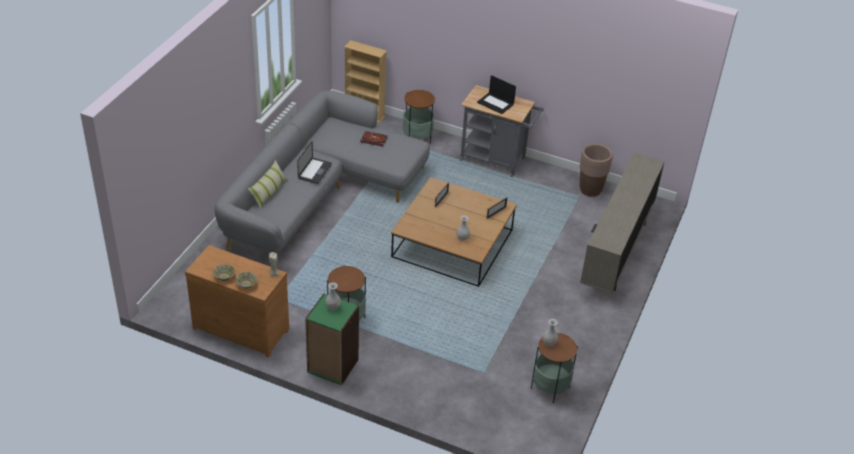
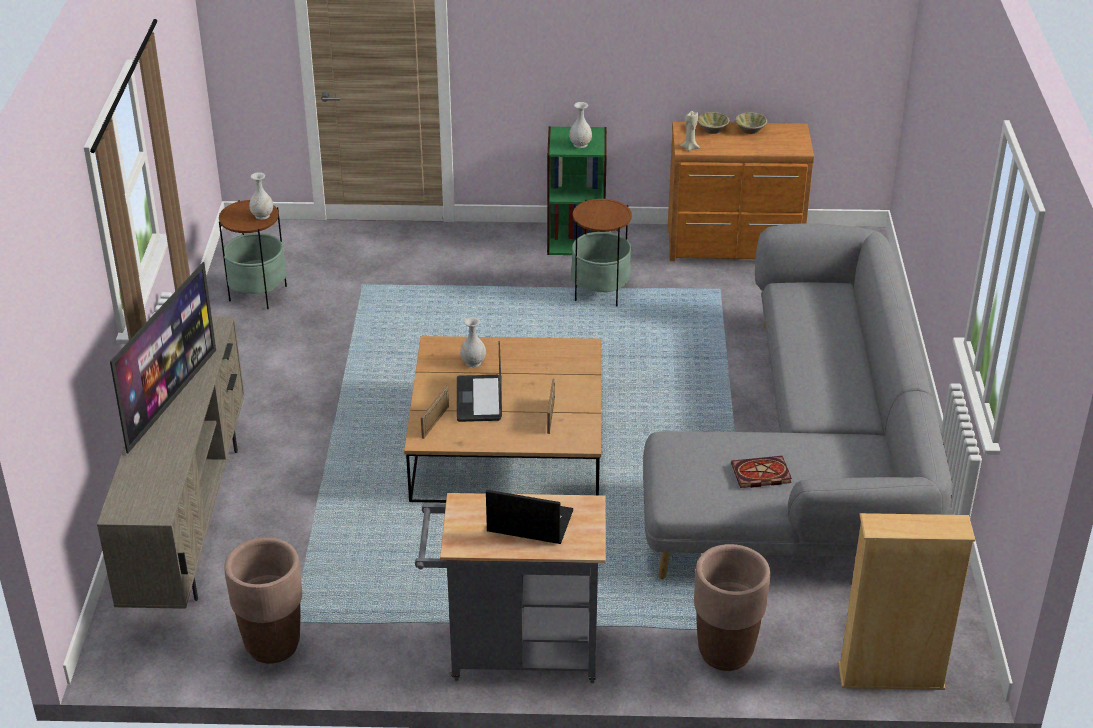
camera: 160 degrees right, 5 degrees down
(269, 193) = (850, 329): pillow -> none
(315, 171) = (812, 385): laptop -> laptop (479, 399)
(417, 137) = (725, 653): side table -> brown planter
(627, 207) = (170, 399): none -> television

